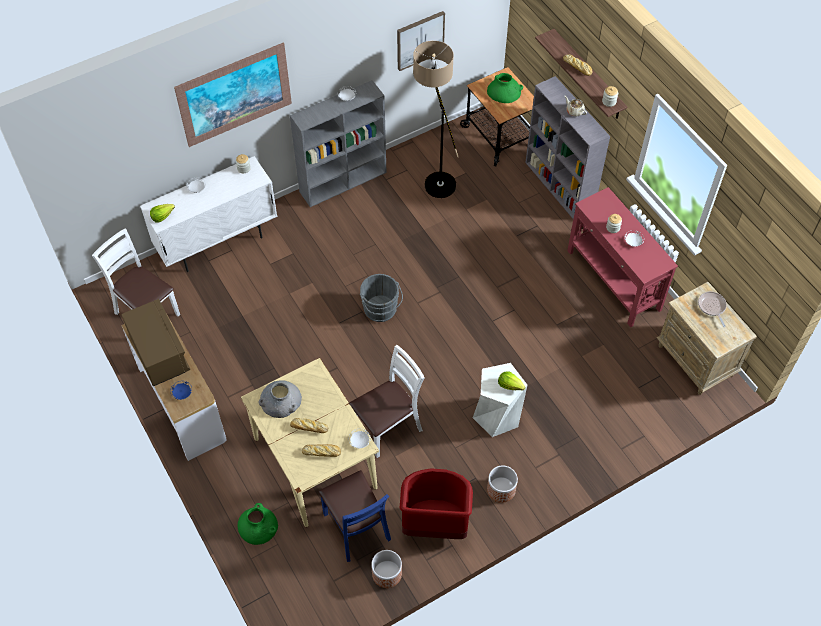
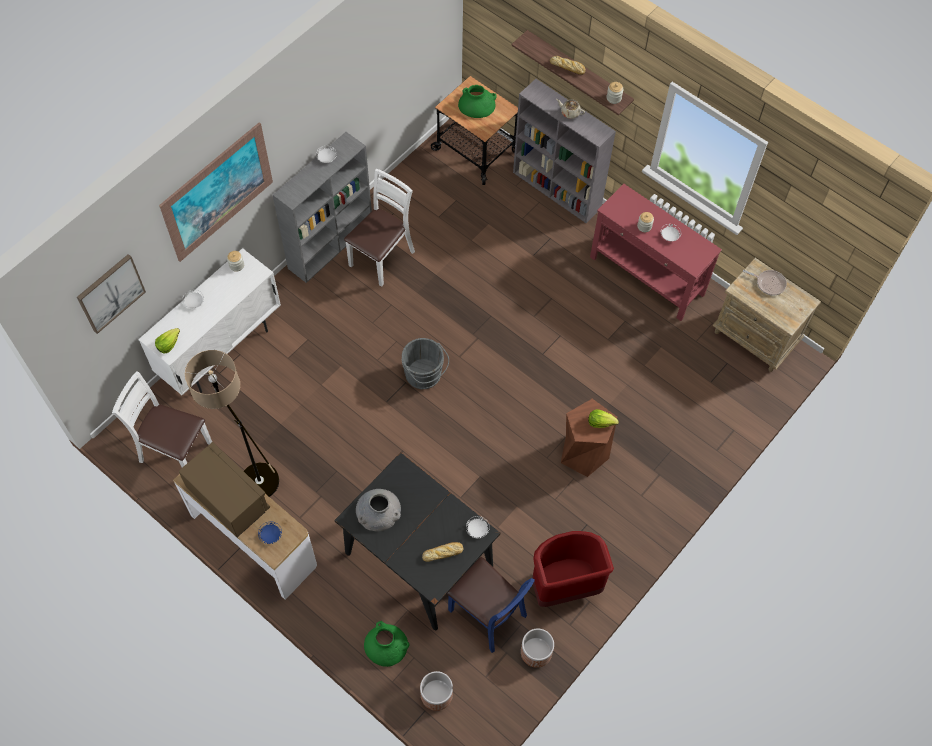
camera: 20 degrees left, 5 degrees up
(308, 427) = (418, 531): bread -> none
(315, 463) = (420, 560): beige dining table -> black dining table
(388, 427) = (479, 499): white chair -> white chair (382, 257)
(420, 40) = (385, 75): picture -> picture (110, 293)
(435, 176) = (425, 212): floor lamp -> floor lamp (250, 470)
(496, 416) = (583, 453): white stool -> brown stool
(501, 489) = (616, 528): planter -> planter (436, 694)
(712, 307) = (768, 283): frying pan -> frying pan turned 150 degrees clockwise

